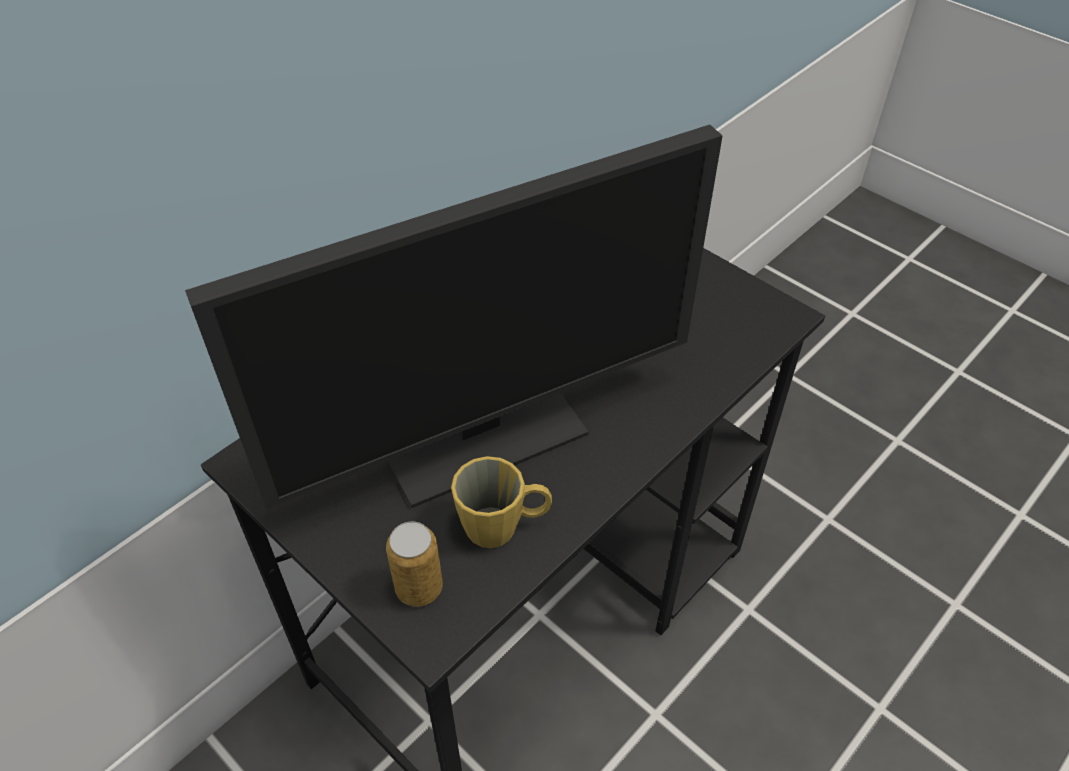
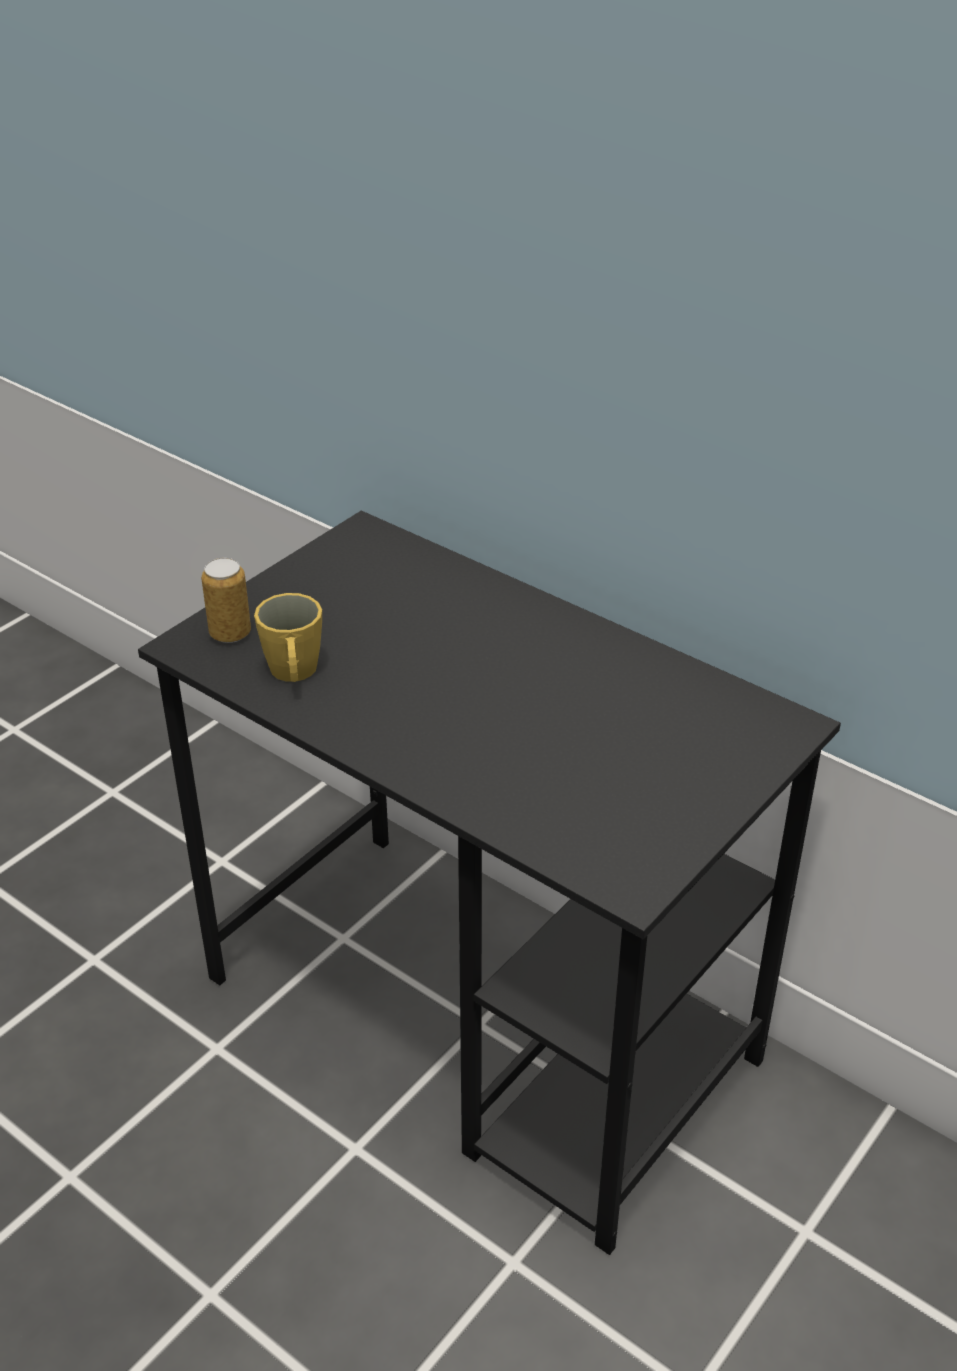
camera: 85 degrees right, 10 degrees down
(479, 427) = (414, 651): monitor -> none

